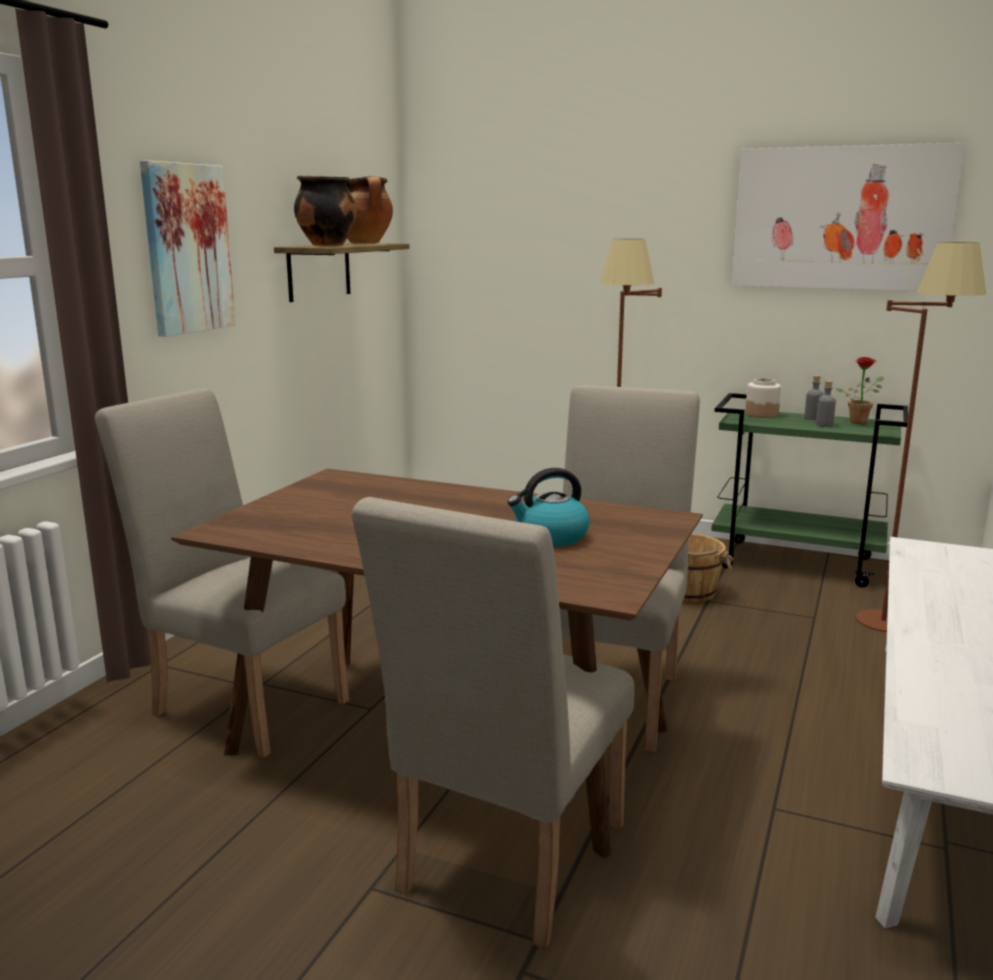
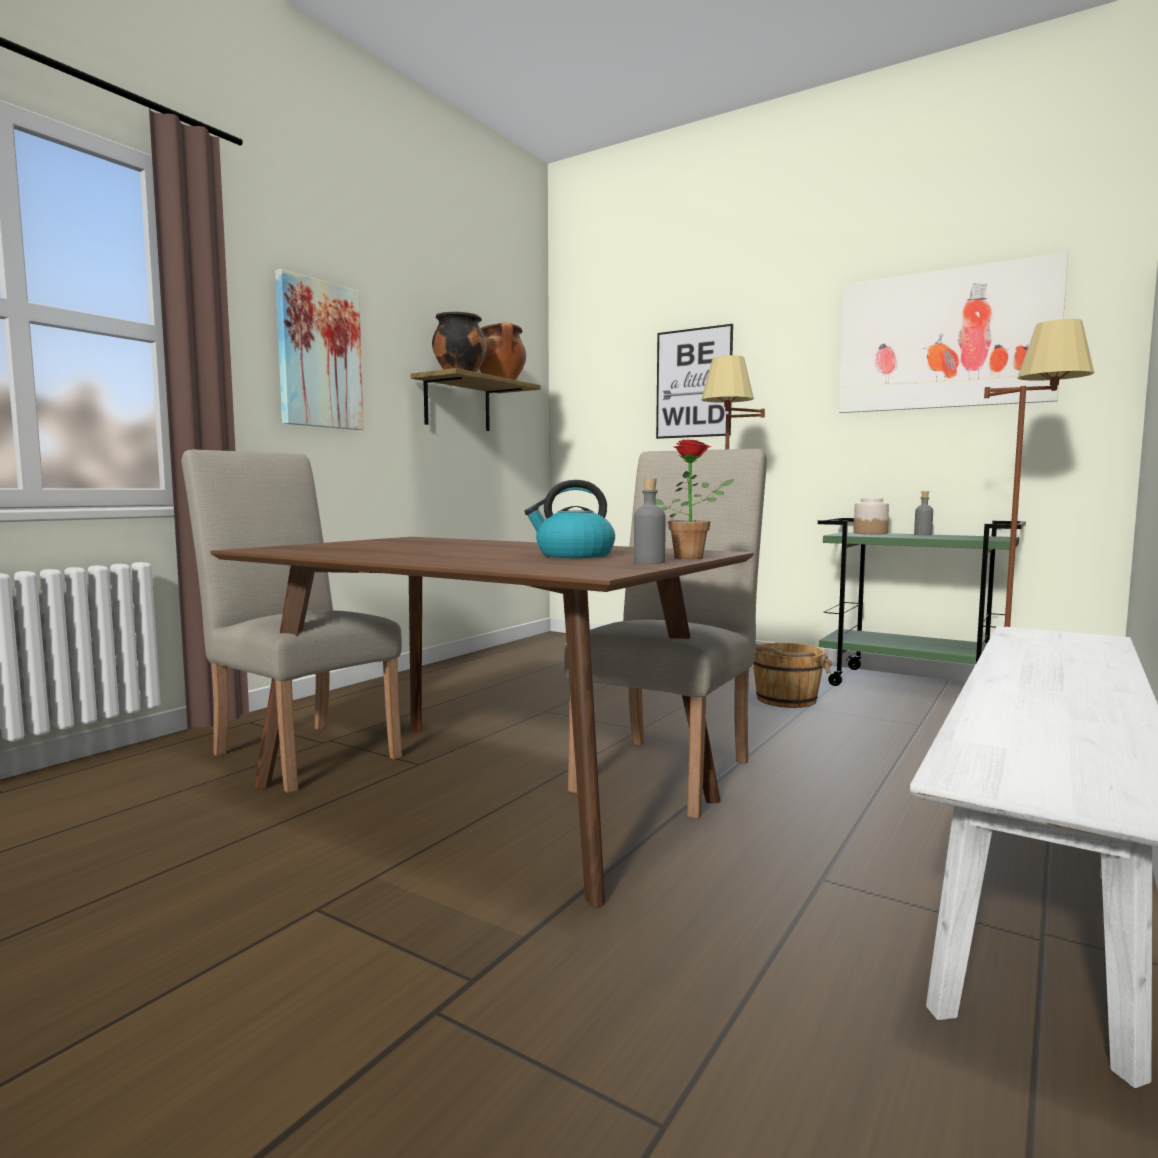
camera: 10 degrees right, 10 degrees down
(503, 867) = (473, 904): beige chair -> none
(575, 239) = (693, 383): none -> picture
(824, 425) = (933, 536): grey bottle -> grey bottle (649, 562)
(859, 422) = (973, 536): potted plant -> potted plant (693, 557)

